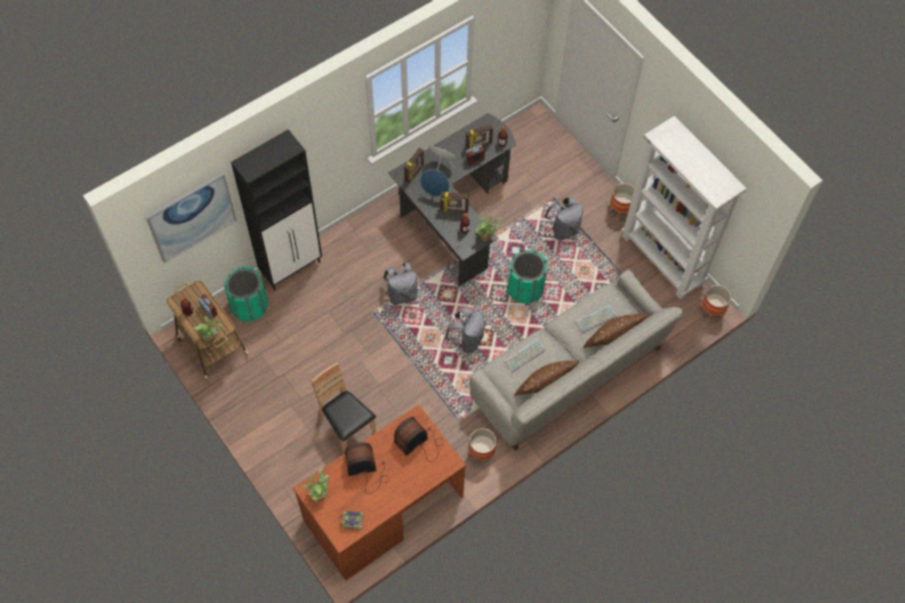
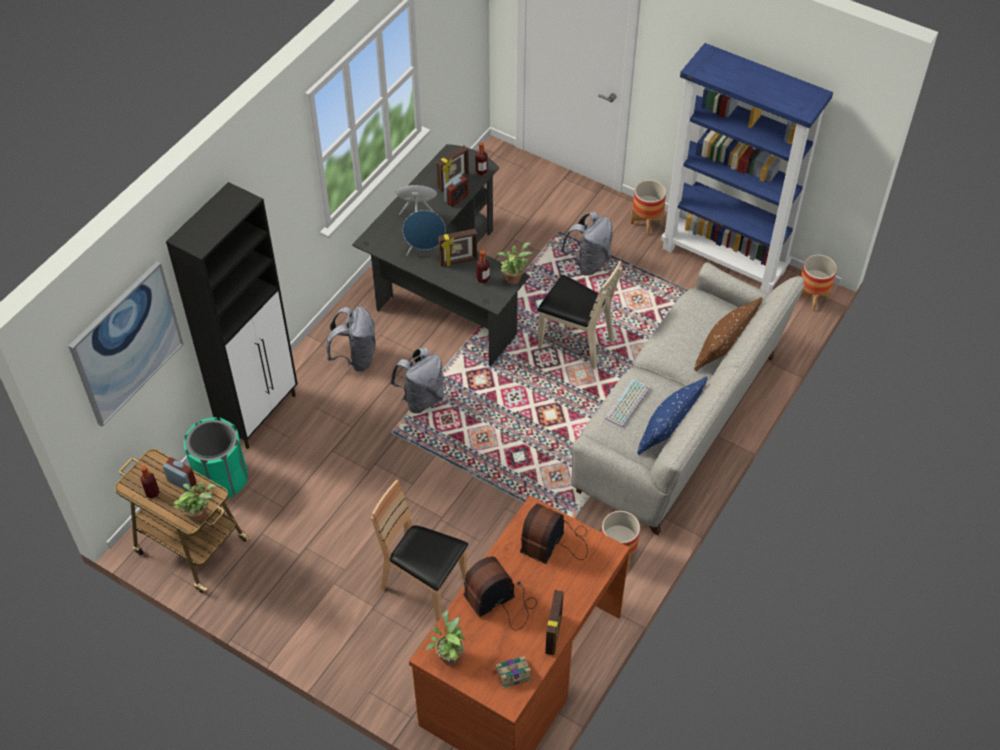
camera: 20 degrees left, 10 degrees down
(414, 173) = (387, 236): picture frame -> picture frame (554, 634)
(467, 340) = (531, 425): grey backpack -> grey backpack (355, 358)
(525, 288) = (575, 342): green trash can -> beige chair
(544, 384) = (669, 429): brown pillow -> blue pillow
(595, 320) = (693, 334): keyboard -> none
(663, 260) = (725, 259): white bookcase -> blue bookcase

